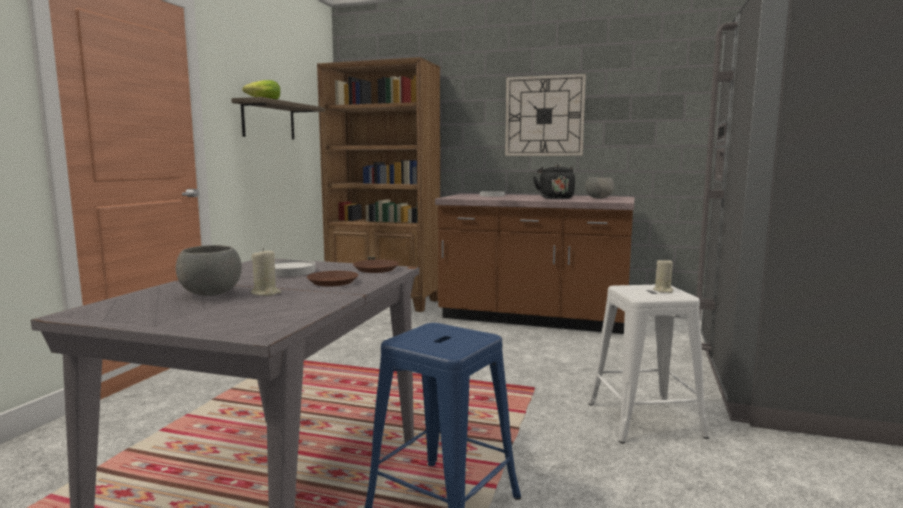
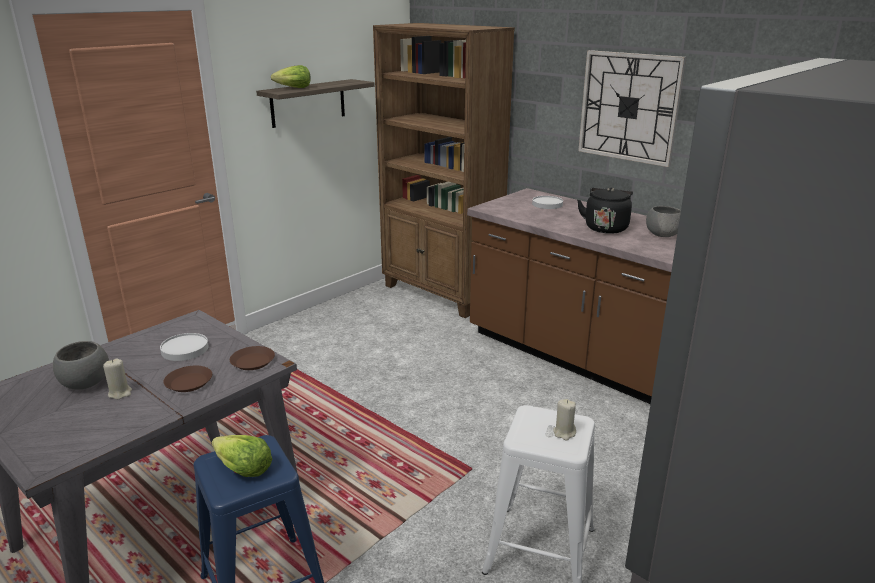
camera: 25 degrees right, 15 degrees up
(442, 339) = (243, 469): none -> lettuce

